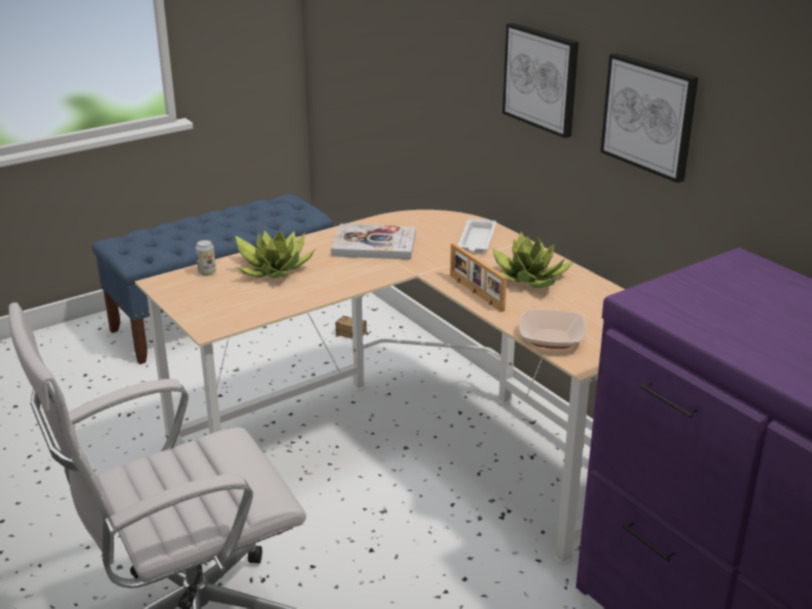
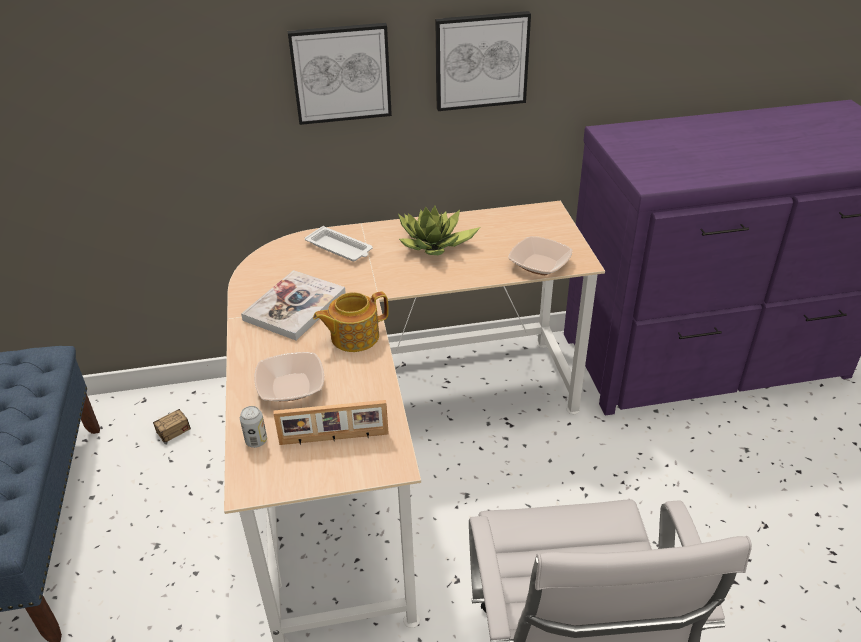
camera: 65 degrees left, 10 degrees up
(273, 269) = (291, 387): potted plant -> bowl
(354, 276) = (353, 336): none -> teapot
(475, 293) = (438, 278): picture frame -> picture frame (334, 439)

